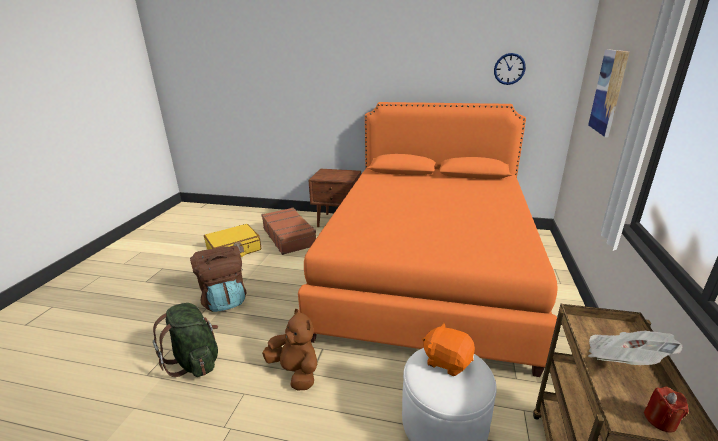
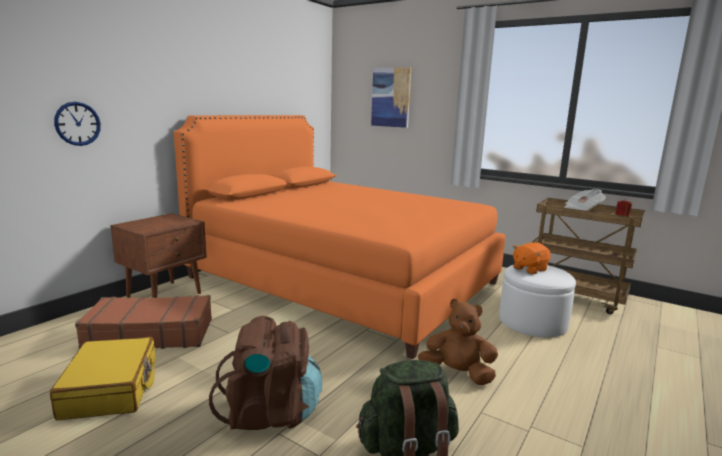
camera: 70 degrees left, 10 degrees down
(295, 372) = (457, 374): brown plush toy -> brown plush toy turned 45 degrees clockwise
(509, 69) = (292, 82): wall clock -> wall clock (77, 123)

